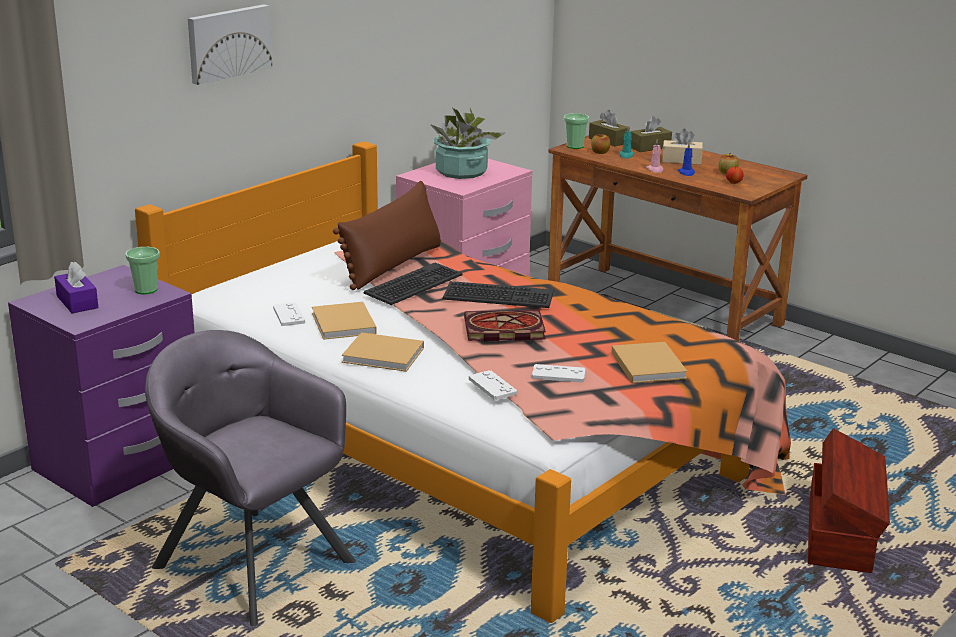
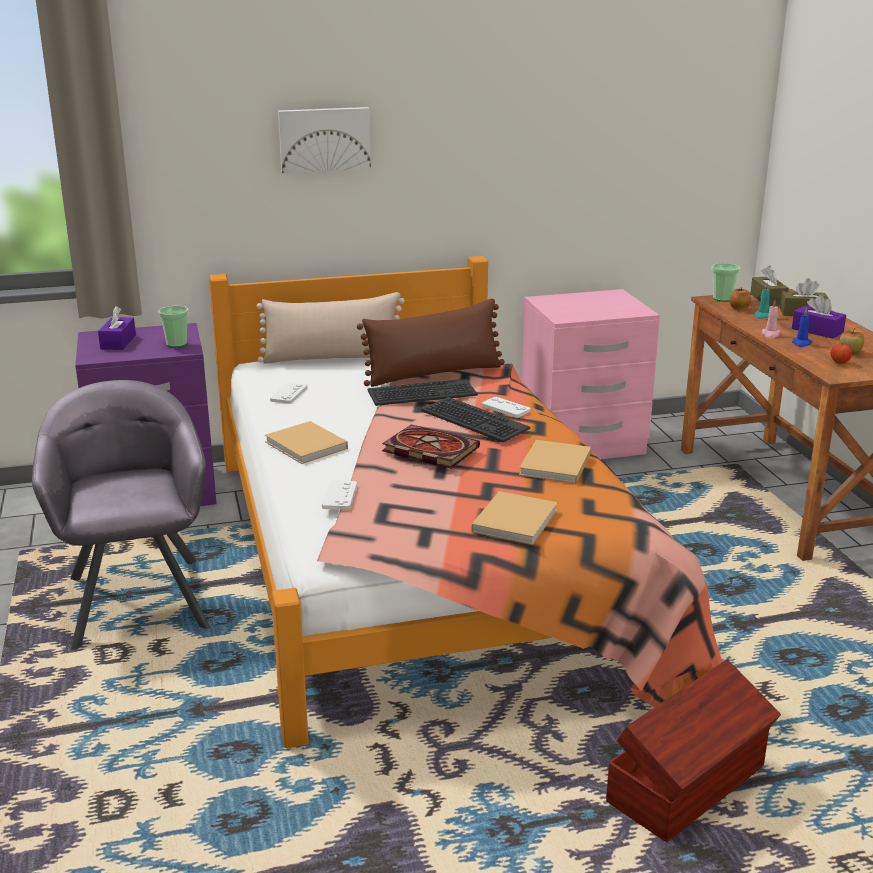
camera: 35 degrees right, 0 degrees up
(271, 273) = (332, 359): none -> beige pillow
(344, 324) = (318, 412): beige book -> beige book (554, 465)
(461, 172) = (588, 304): potted plant -> none
(558, 374) = (416, 504): white game controller -> white game controller (505, 408)
(681, 160) = (817, 331): beige tissue box -> purple tissue box

